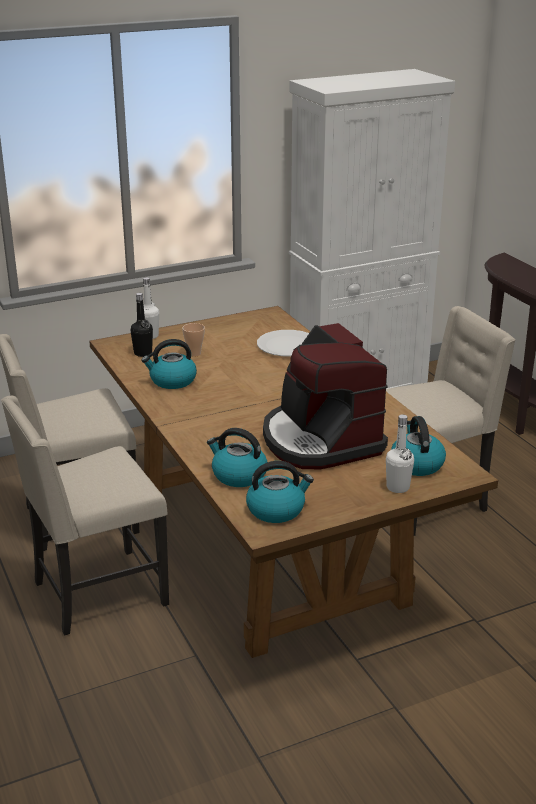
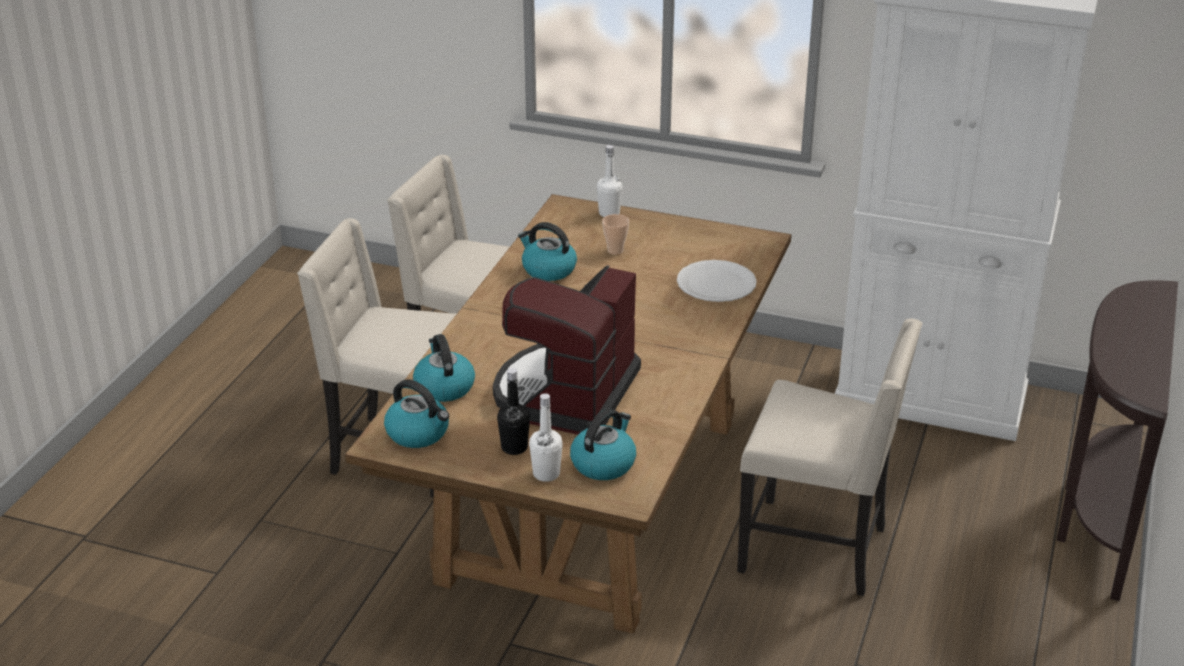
camera: 45 degrees right, 5 degrees up
(143, 353) = (572, 229): black bottle -> black bottle (514, 447)

